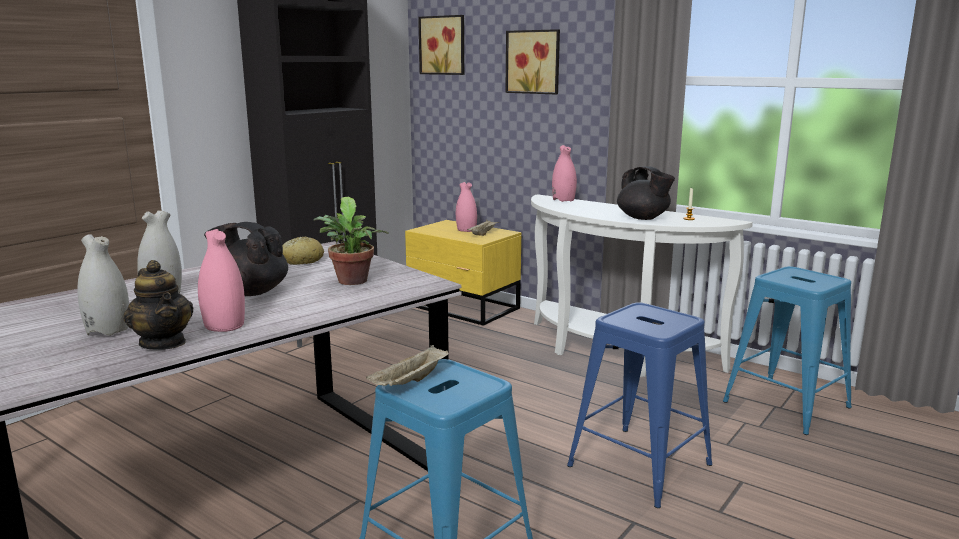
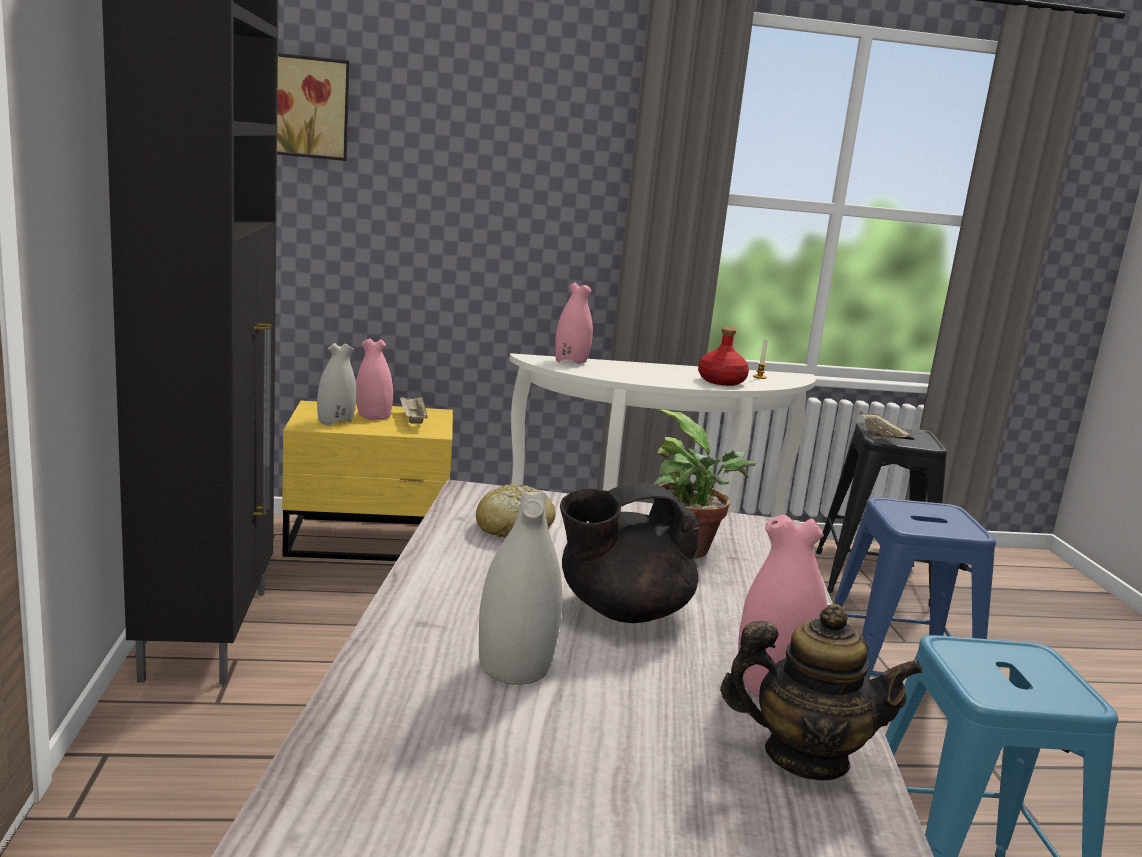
camera: 45 degrees left, 0 degrees up
(108, 331) = (666, 776): white vase -> white vase (336, 421)
(410, 382) = (989, 684): beige tray -> beige tray (882, 438)
(534, 62) = (482, 152): picture -> none
(643, 218) = (722, 381): black teapot -> red bottle
(785, 404) = (871, 578): blue stool -> black stool

